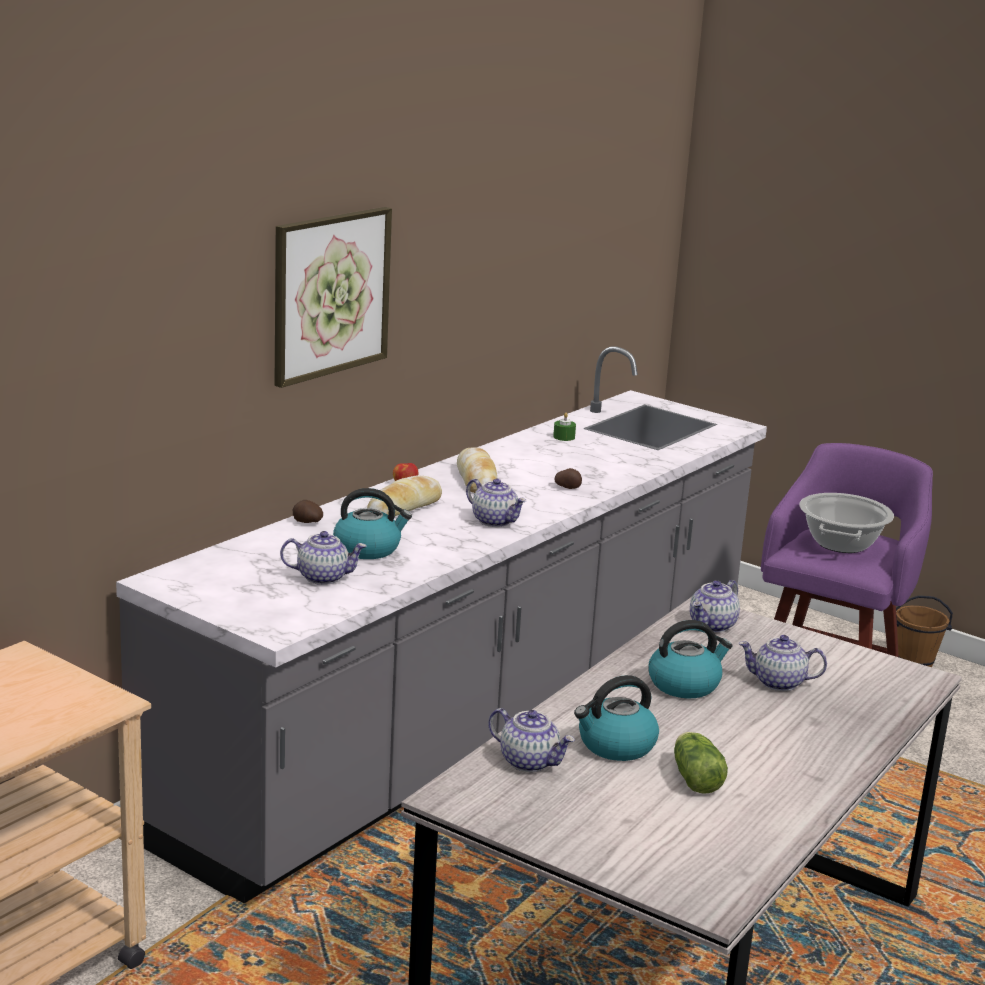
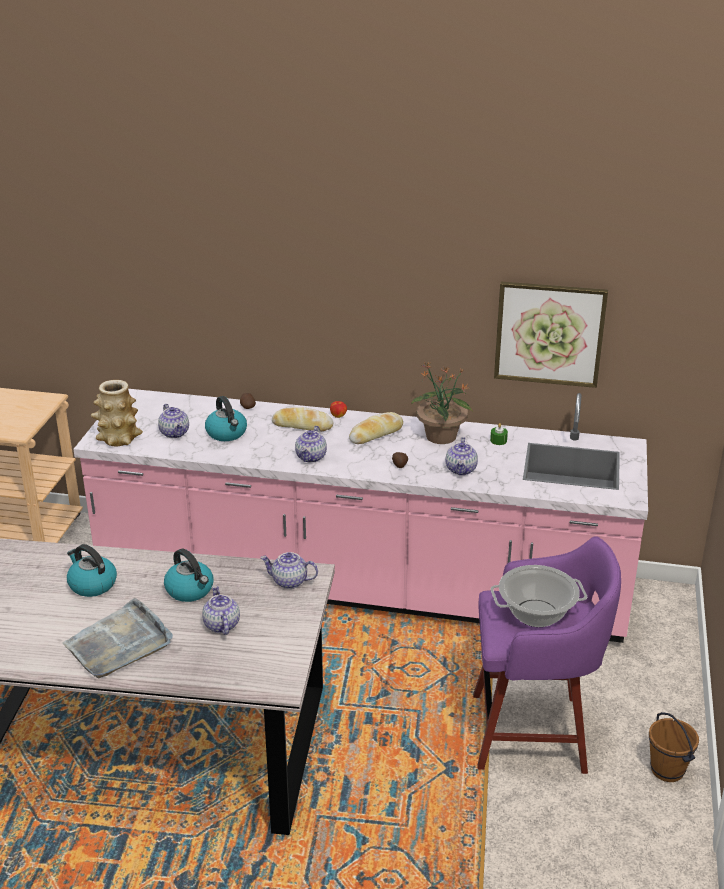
camera: 65 degrees right, 10 degrees up
(288, 615) = (118, 439): none -> vase
(330, 294) = (286, 277): picture -> picture (549, 334)
(479, 716) = (362, 585): grey counter -> pink counter
(524, 456) = (441, 437): none -> potted plant
(529, 762) = (55, 562): teapot -> teapot (461, 470)
(695, 777) = (70, 619): lettuce -> none
(777, 754) = (119, 643): none -> grey tray

